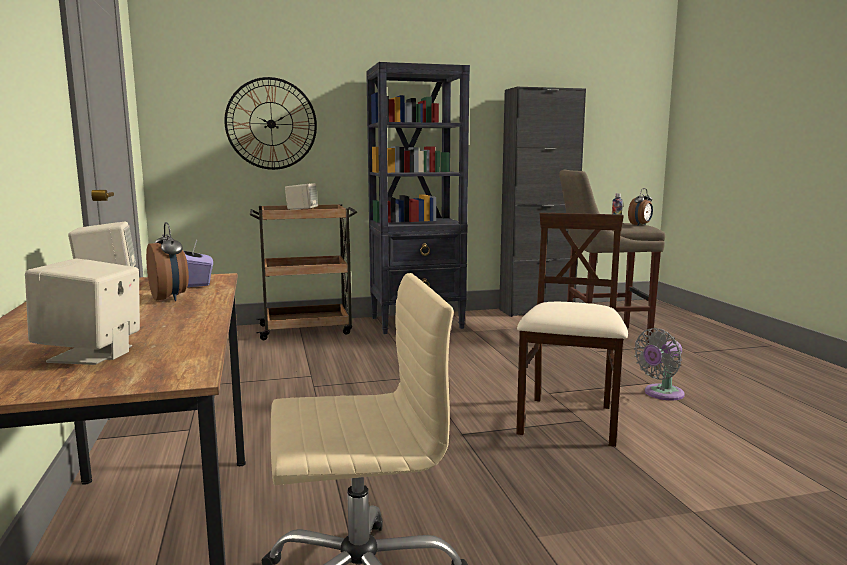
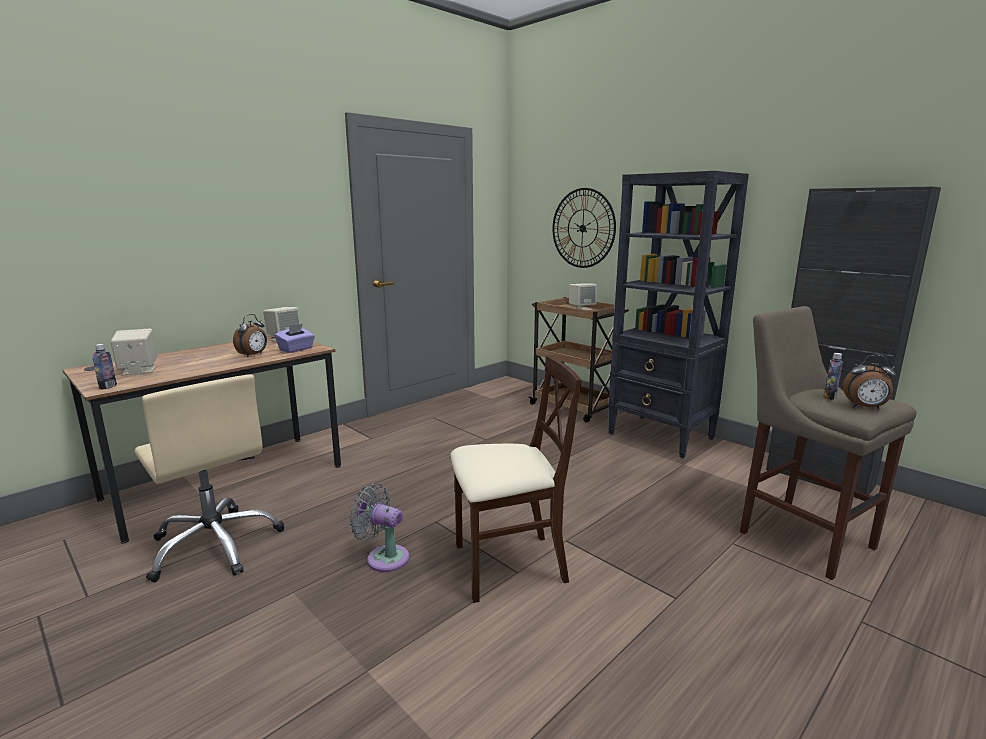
camera: 60 degrees right, 5 degrees up
(175, 371) = (108, 387): none -> bottle
(661, 394) = (649, 612): grey fan -> grey fan (384, 557)

